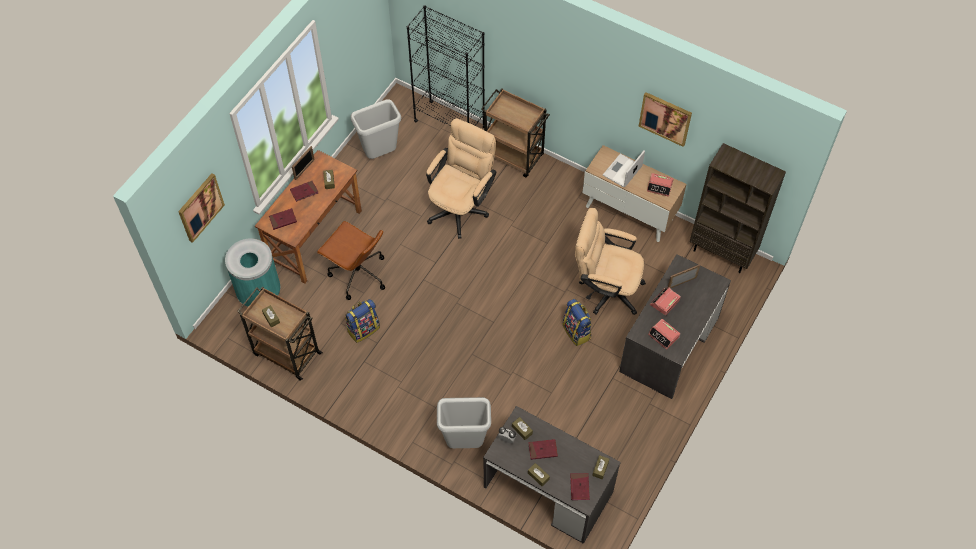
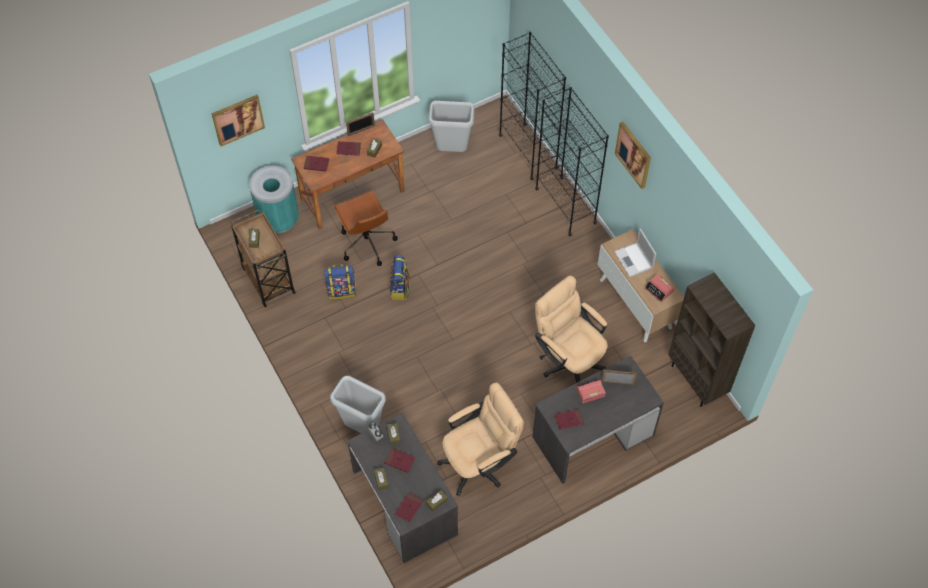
camera: 30 degrees right, 0 degrees up
(461, 206) = (490, 227): beige office chair -> beige office chair (480, 462)
(514, 156) = (565, 205): brown cart -> black bookcase
(577, 332) = (518, 384): backpack -> backpack (400, 288)
(622, 171) = (634, 260): laptop -> laptop turned 90 degrees counterclockwise
(664, 336) = (569, 420): alarm clock -> red book
(665, 118) = (678, 226): picture -> picture (634, 154)

